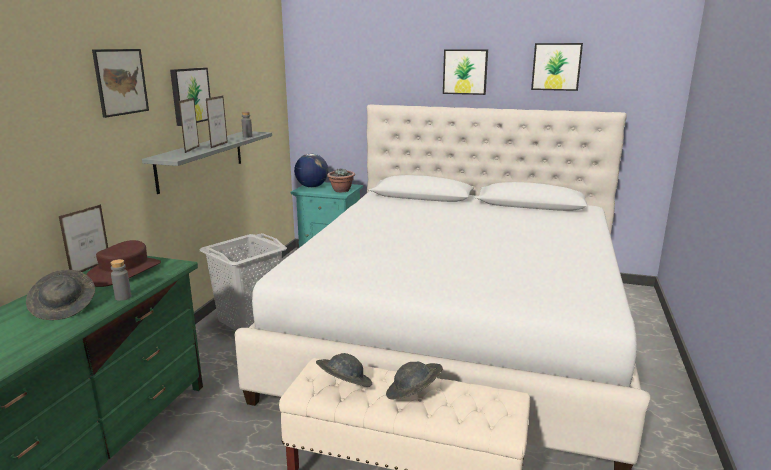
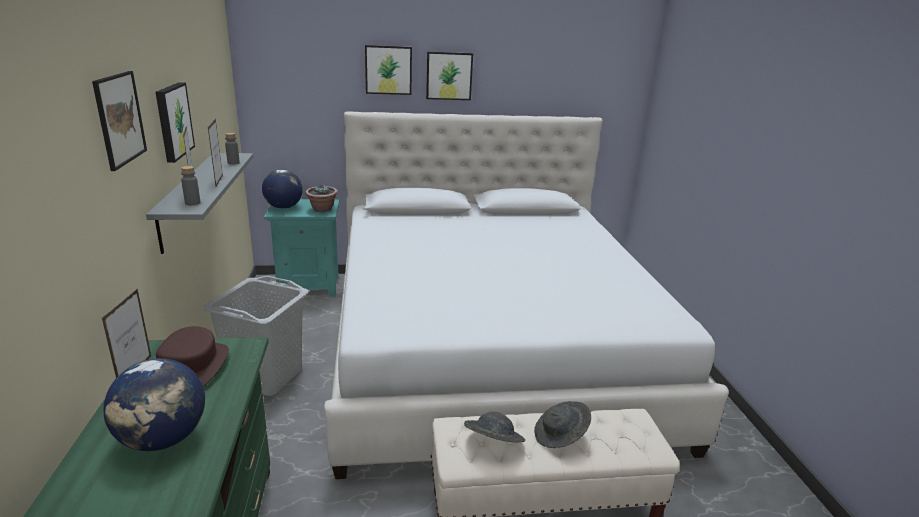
camera: 25 degrees left, 5 degrees up
(64, 308) = (163, 439): grey hat -> globe
(123, 297) = (227, 406): grey bottle -> grey bottle (192, 203)
(556, 66) = (538, 72): picture -> picture (388, 70)

